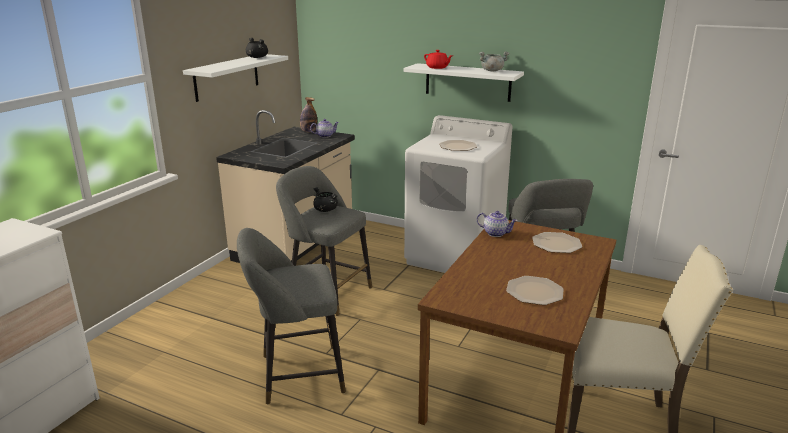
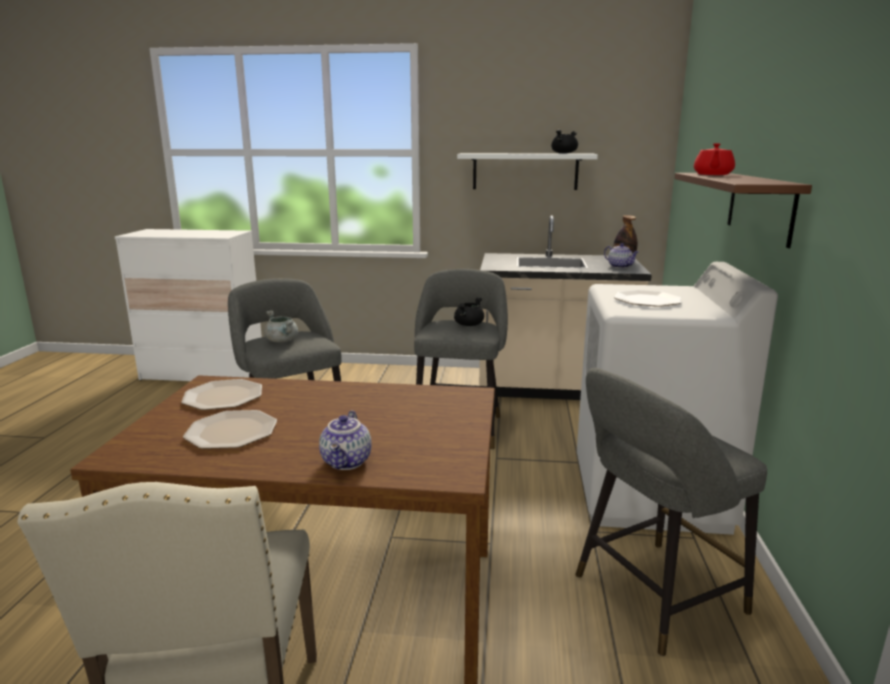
camera: 70 degrees right, 5 degrees down
(467, 82) = (760, 206): white shelf -> brown shelf
(492, 71) = (759, 180): grey cooking pot -> grey cooking pot (283, 341)
(496, 233) = (429, 393): teapot -> teapot (347, 462)
(557, 243) = (419, 437): plate -> plate (224, 396)

